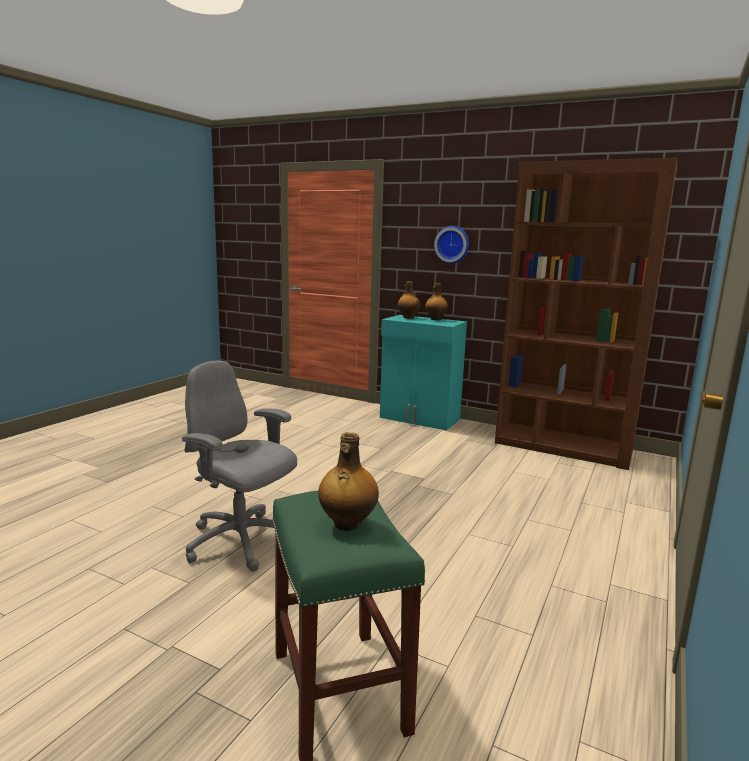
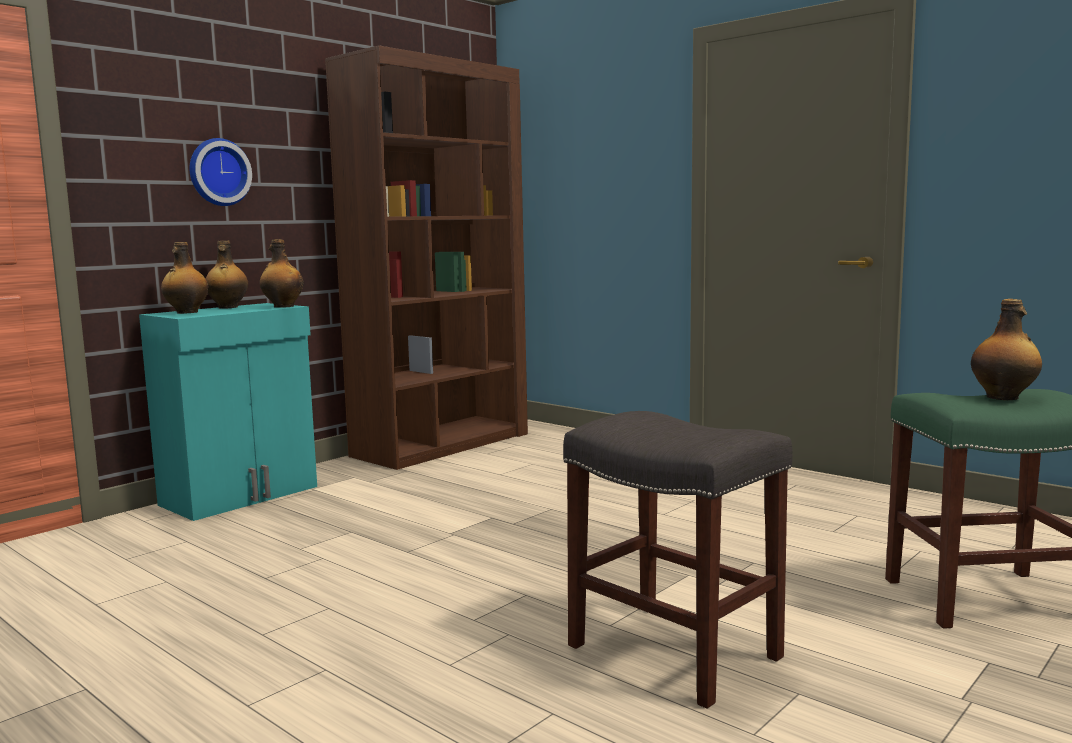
camera: 75 degrees left, 5 degrees down
(241, 542) = (670, 651): grey office chair -> grey stool
(445, 324) = (283, 306): none -> bottle

